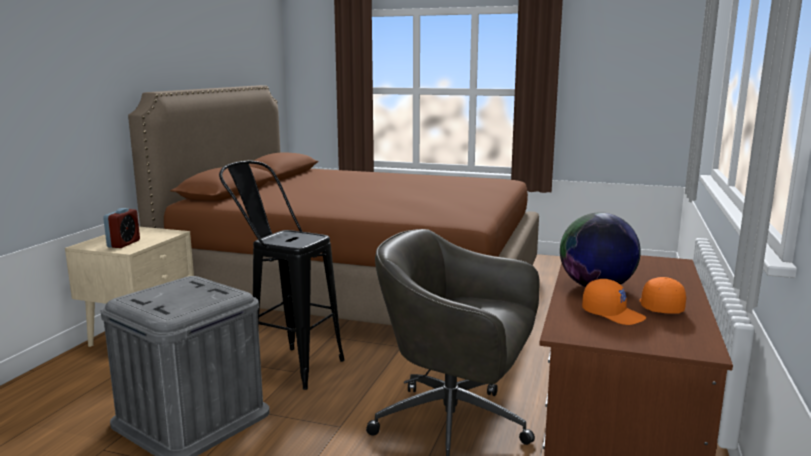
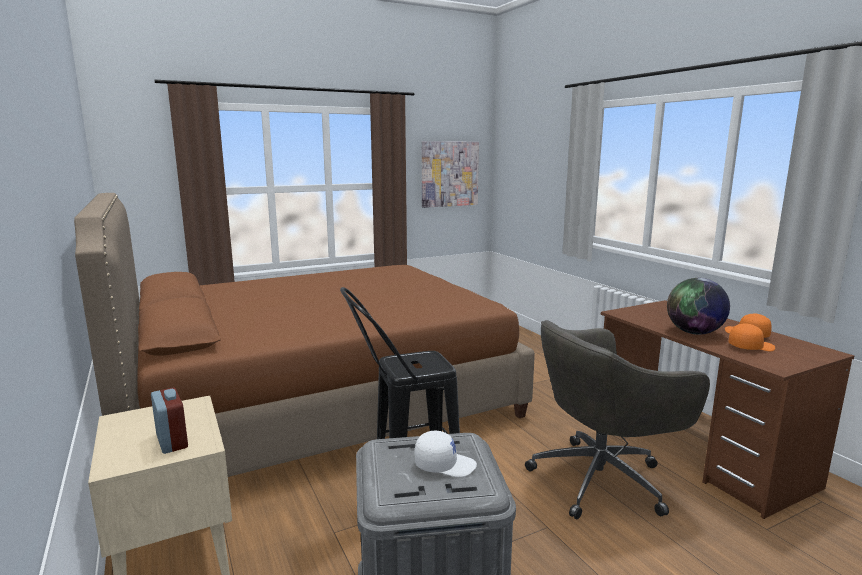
camera: 45 degrees left, 0 degrees up
(186, 298) = (445, 464): none -> white cap
(625, 82) = (449, 174): none -> picture

